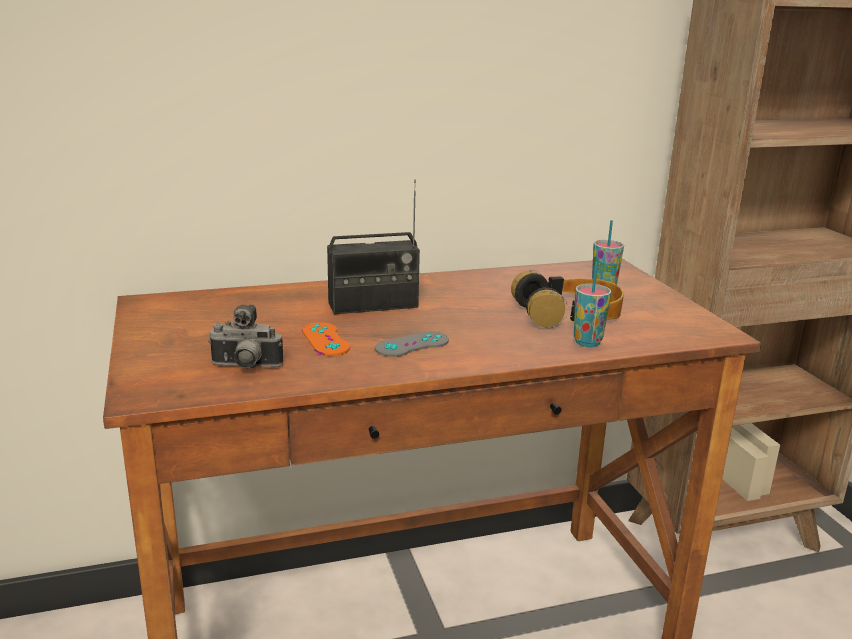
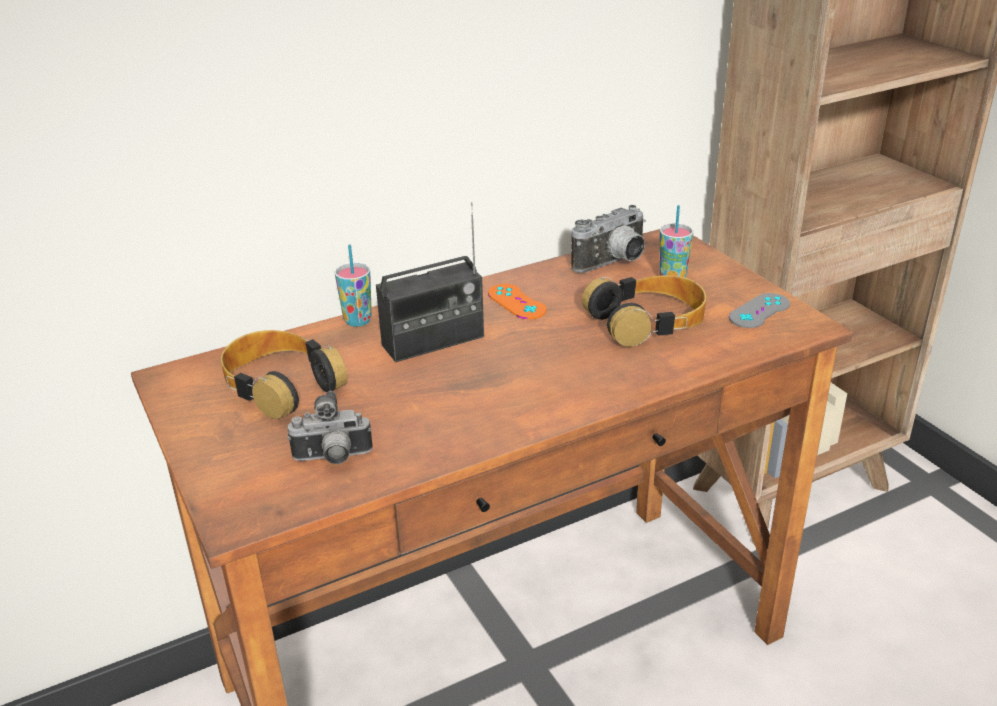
camera: 10 degrees left, 10 degrees up
(231, 317) = (281, 385): none -> headphones
(325, 339) = (402, 402): orange game controller -> orange game controller (516, 302)
(412, 345) = (499, 395): grey game controller -> grey game controller (759, 311)
(555, 275) = (614, 263): none -> camera
(587, 342) = (681, 361): cup -> cup (358, 321)

